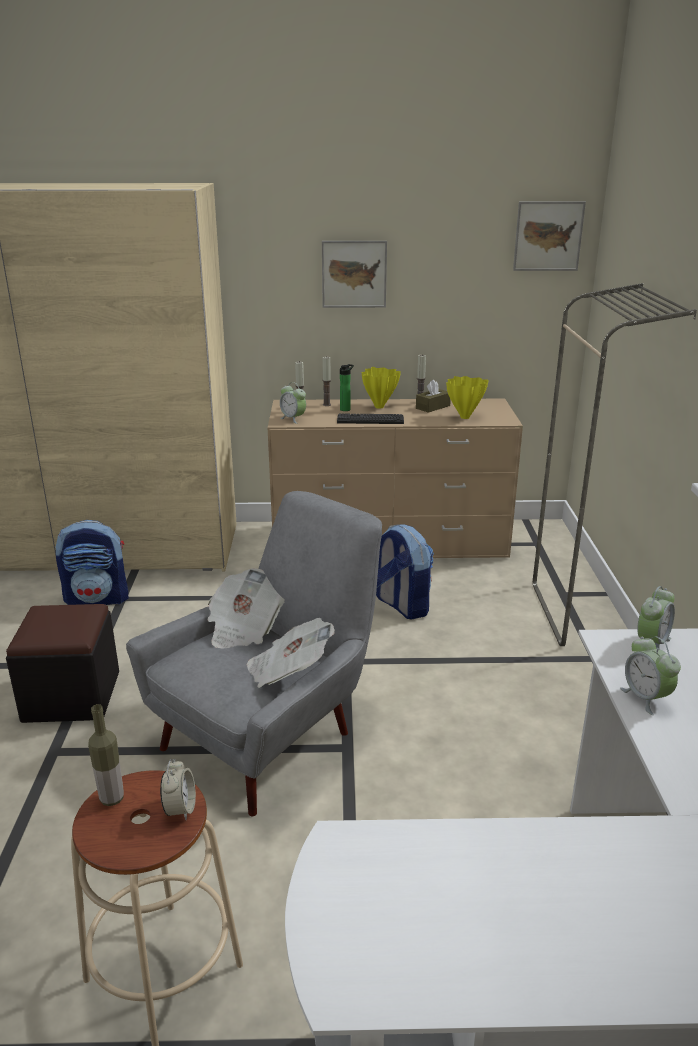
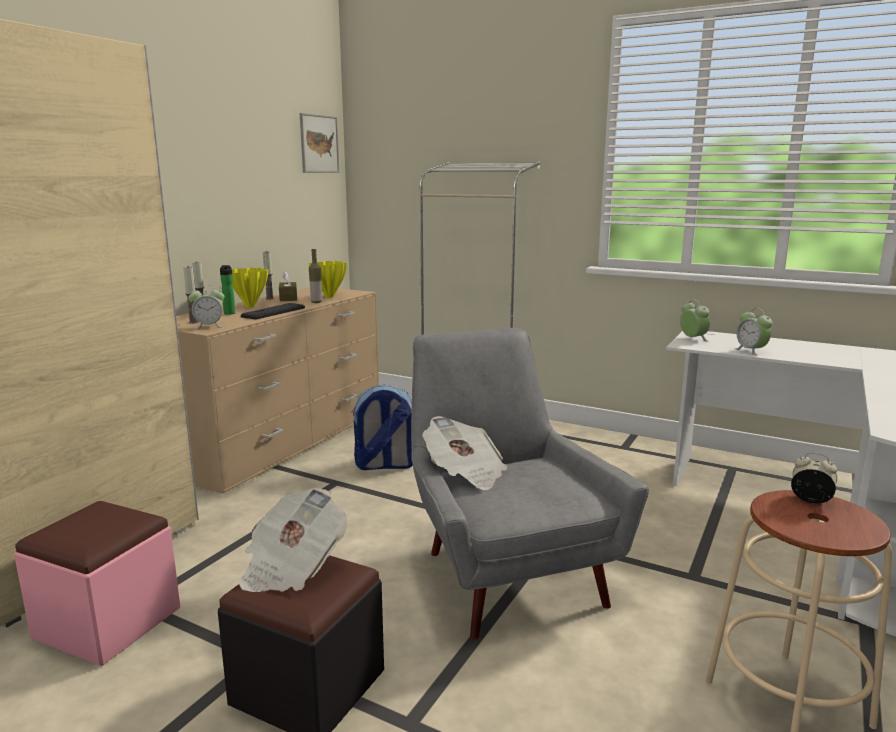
camera: 60 degrees left, 10 degrees down
(98, 598) = (108, 623): backpack -> pink ottoman
(112, 798) = (791, 525): bottle -> bottle (316, 302)
(289, 671) = (555, 470): newspaper -> newspaper (292, 566)
(354, 274) = (192, 176): picture -> none
(645, 698) = (751, 351): alarm clock -> alarm clock turned 60 degrees clockwise

